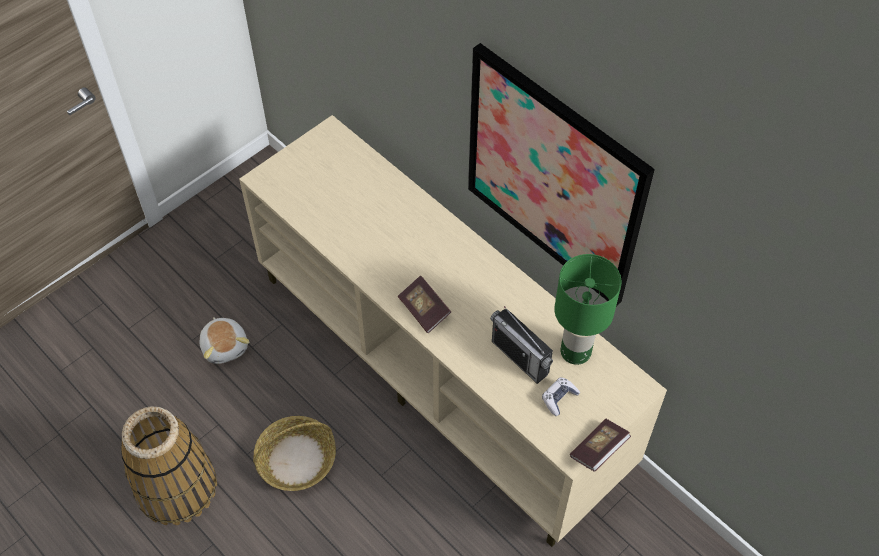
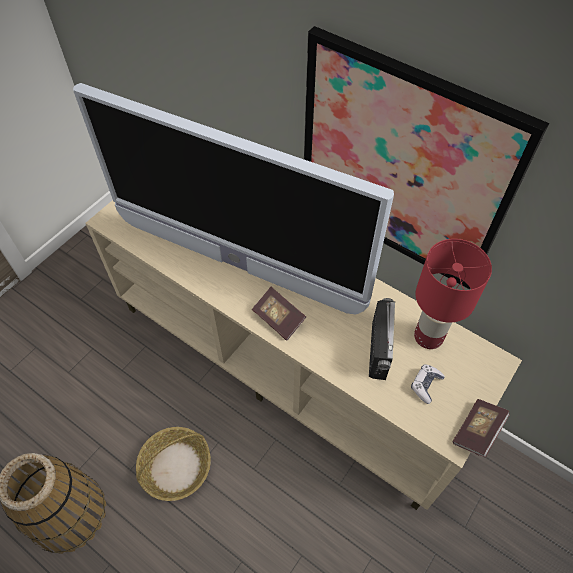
camera: 10 degrees left, 0 degrees up
(225, 346) = (98, 373): plush toy -> none
(392, 247) = (237, 264): none -> television
(520, 357) = (378, 350): radio -> radio turned 120 degrees counterclockwise
(576, 351) = (429, 336): green table lamp -> red table lamp

